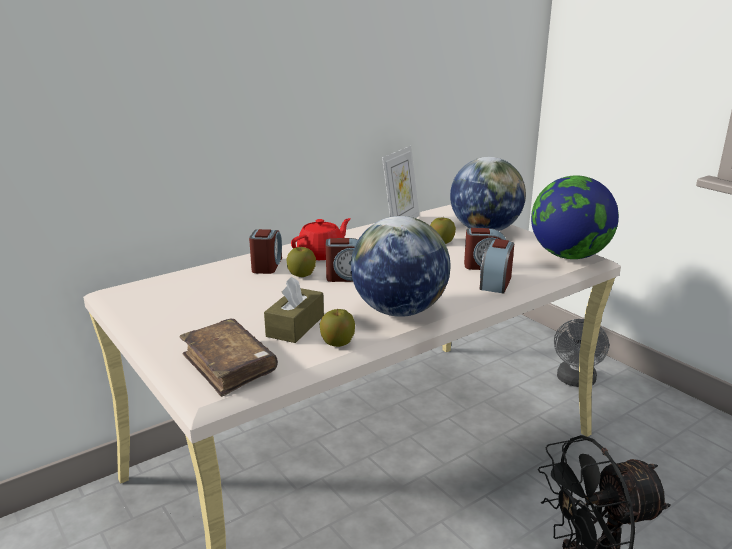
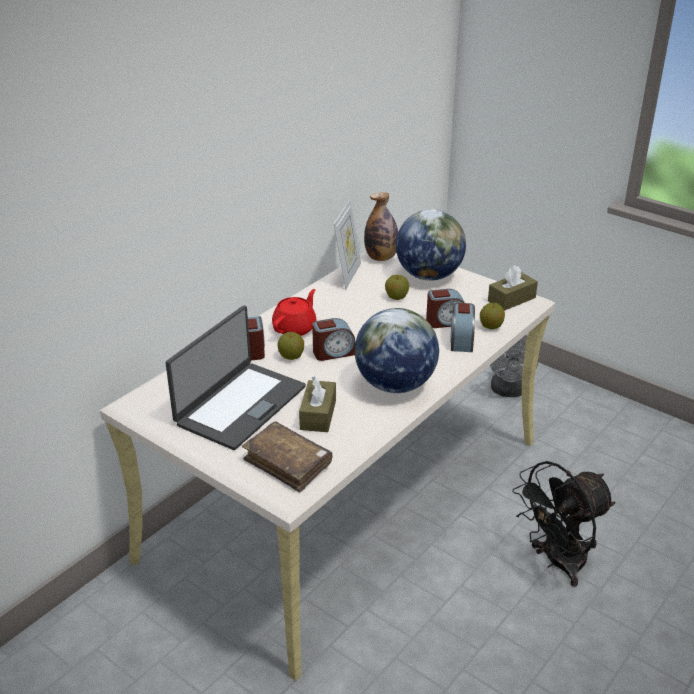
camera: 15 degrees left, 10 degrees up
(218, 307) = (239, 405): none -> laptop
(337, 343) = (362, 426): apple -> apple (491, 326)
(442, 214) = (381, 258): none -> bottle
(569, 256) = (511, 299): globe -> brown tissue box

